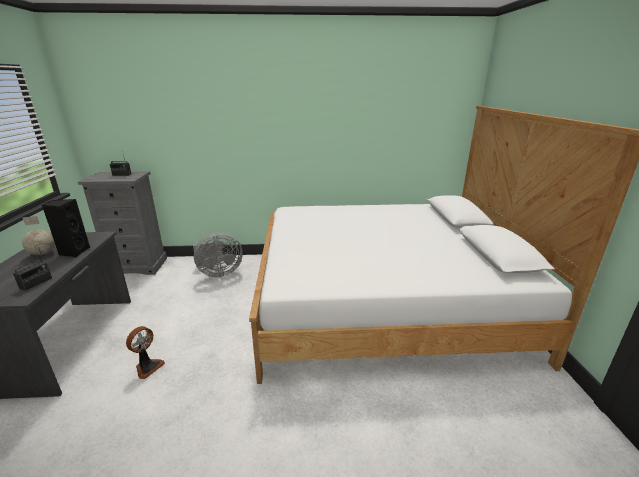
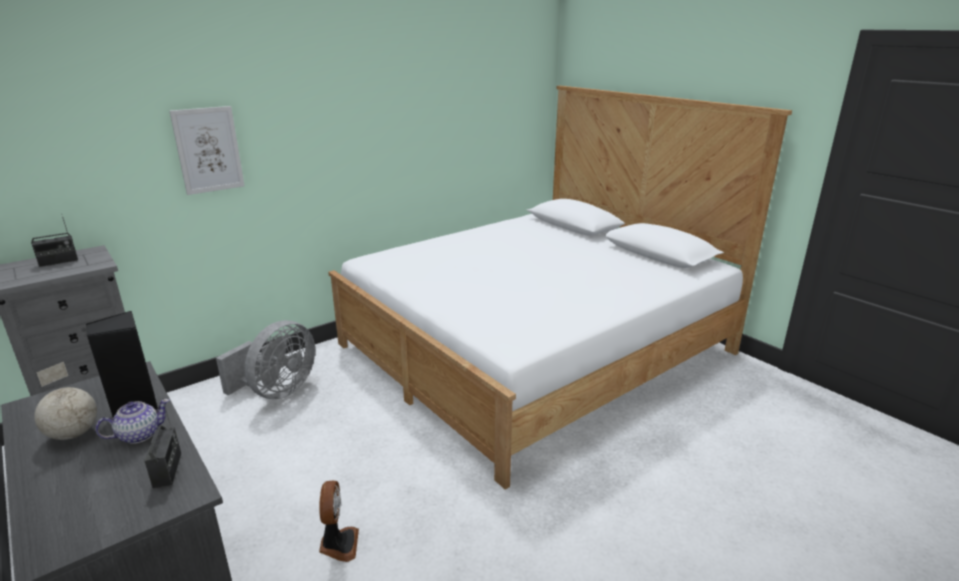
camera: 35 degrees left, 0 degrees up
(56, 263) = (138, 435): none -> teapot
(206, 127) = (208, 150): none -> picture

